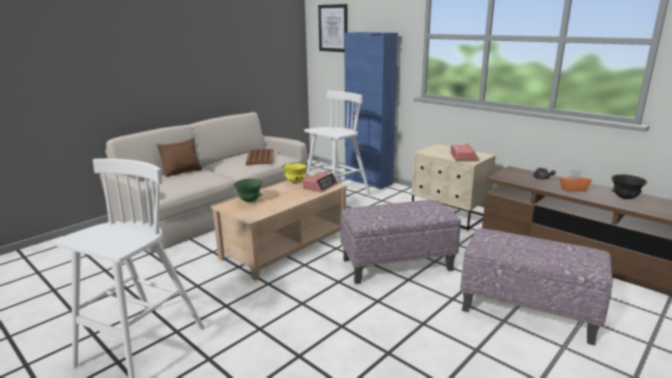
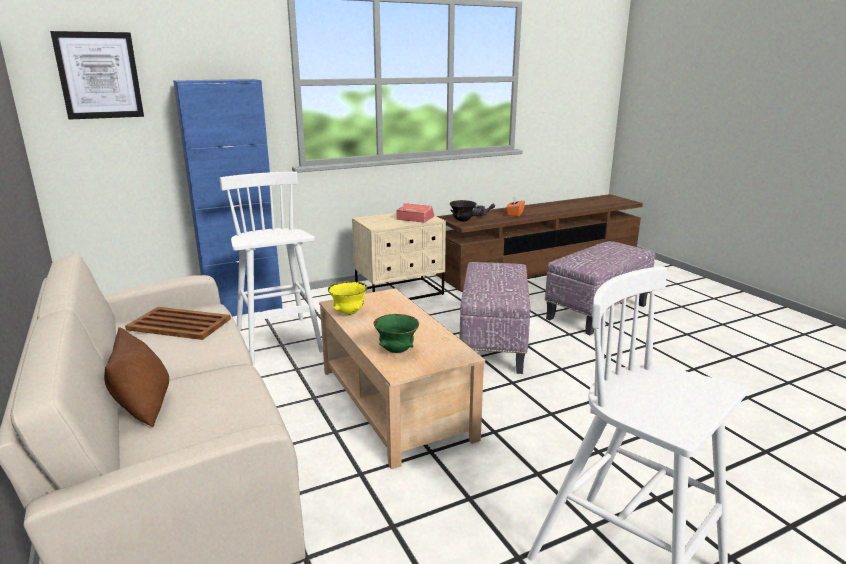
camera: 70 degrees left, 0 degrees up
(320, 186) = (382, 301): alarm clock -> none
(624, 198) = (543, 208): black bowl -> black bowl (462, 221)

